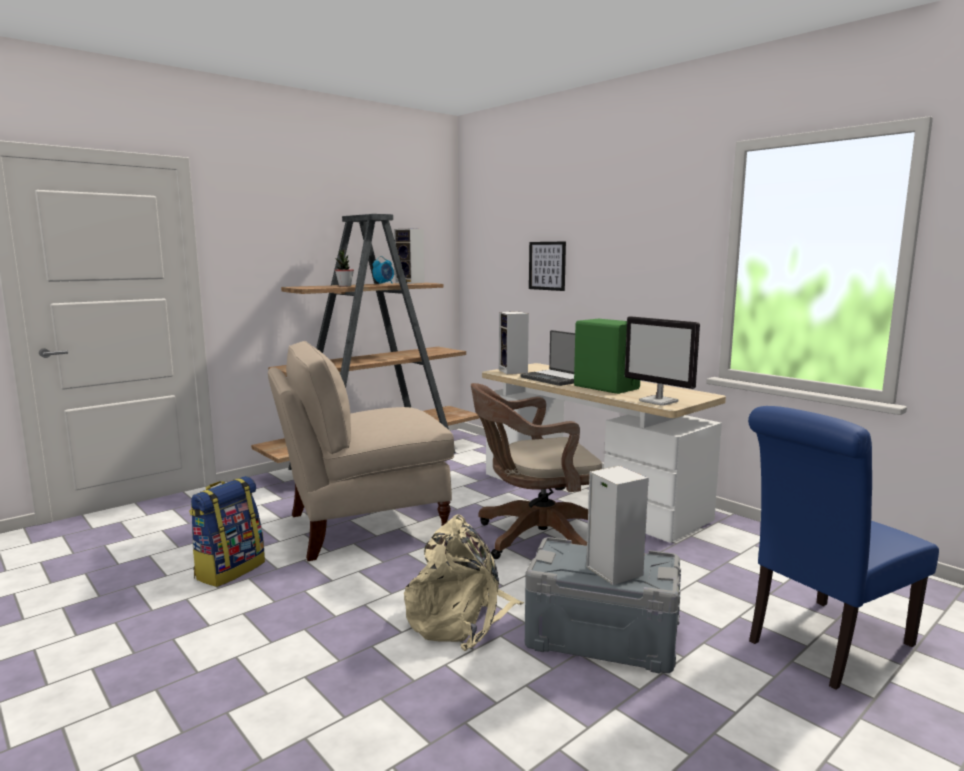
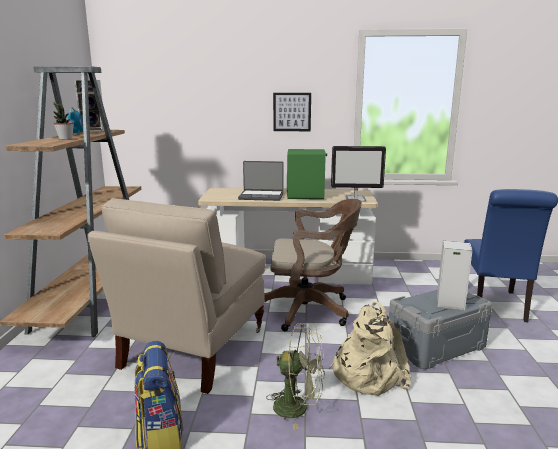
camera: 45 degrees left, 5 degrees up
(343, 608) = (298, 408): none -> green fan
(514, 371) = (220, 196): speaker -> none
(535, 538) = (310, 309): brown office chair -> brown office chair turned 120 degrees counterclockwise
(547, 266) = (204, 111): picture -> picture (292, 112)

